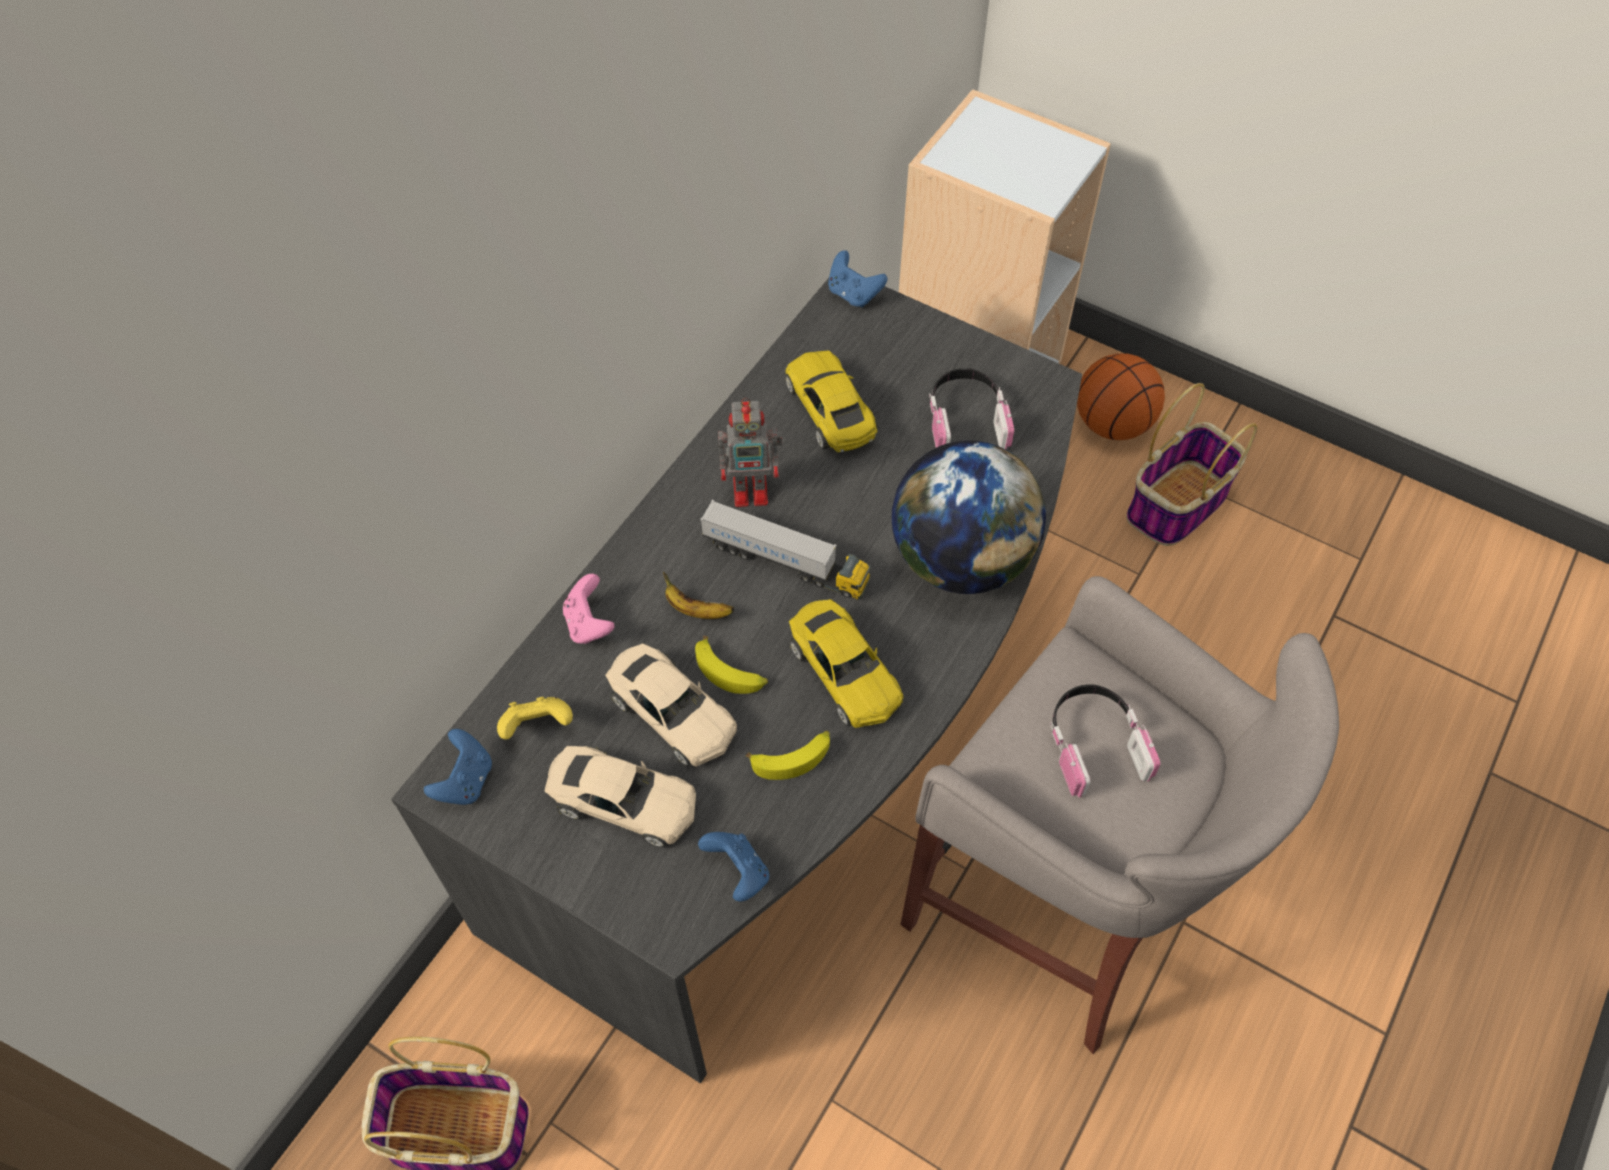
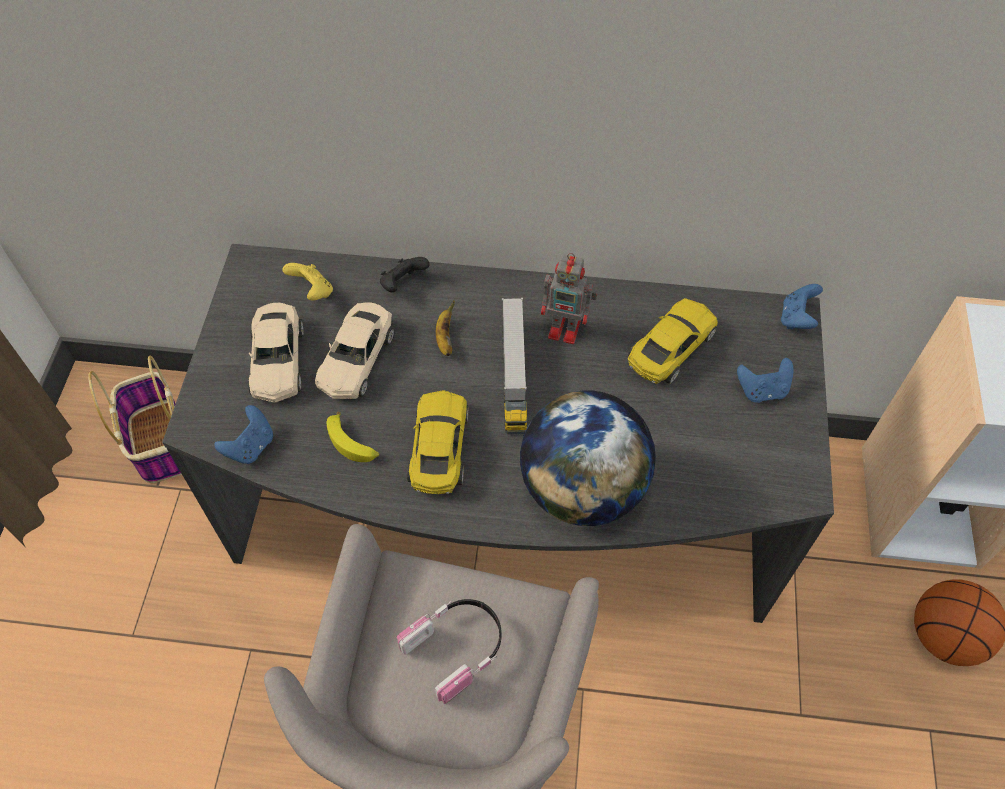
camera: 65 degrees right, 0 degrees up
(465, 781) = (258, 272): blue game controller -> blue game controller (762, 390)
(589, 624) = (403, 284): pink game controller -> black game controller
(730, 672) = (404, 379): banana -> none
(753, 490) = (566, 329): toy robot -> toy robot turned 45 degrees counterclockwise
(844, 672) = (439, 448): yellow toy car -> yellow toy car turned 150 degrees clockwise
(966, 419) = (724, 442): headphones -> none
(1176, 506) = (894, 723): basket -> none

